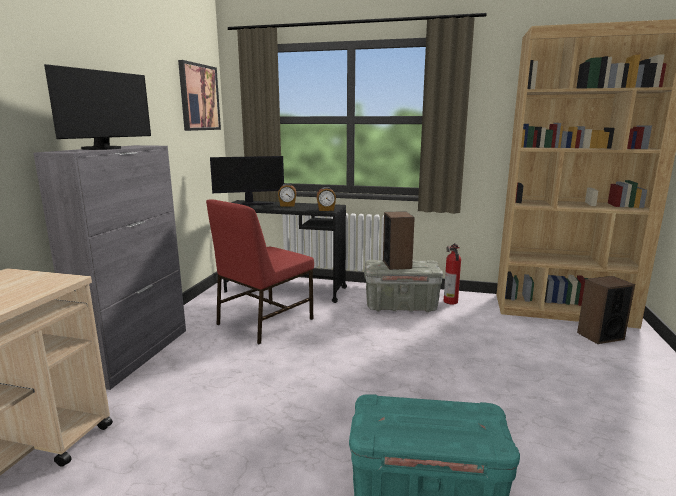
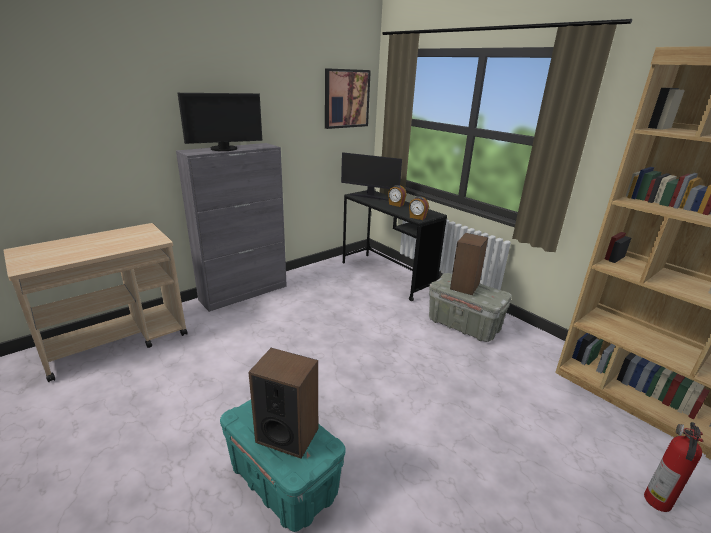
camera: 35 degrees right, 10 degrees up
(263, 322) = (340, 298): red chair -> none
(450, 302) = (518, 339): fire extinguisher -> fire extinguisher (657, 502)
(600, 336) = (644, 447): speaker -> speaker (287, 435)

